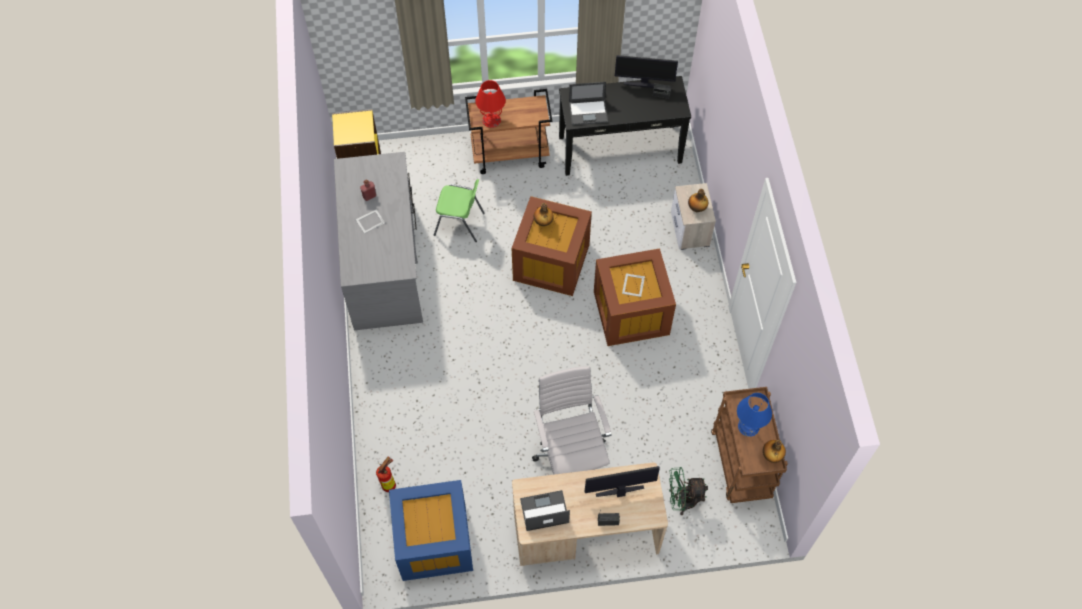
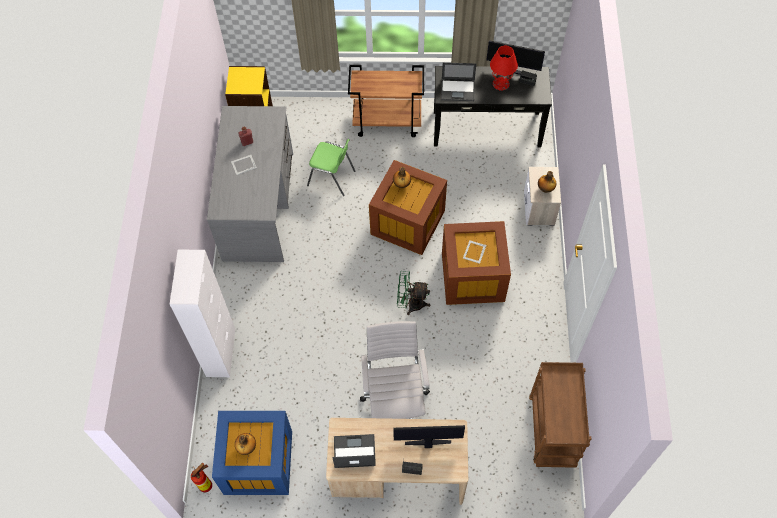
camera: 10 degrees right, 0 degrees up
(371, 430) = (221, 352): none -> white cabinet
(390, 484) = (228, 404): fire extinguisher -> fire extinguisher (207, 484)
(491, 120) = (370, 87): red table lamp -> red table lamp (501, 83)
(682, 500) = (492, 457): green fan -> green fan (411, 304)
(749, 426) = (560, 398): blue table lamp -> none
(771, 456) = (577, 429): bottle -> bottle (246, 447)

